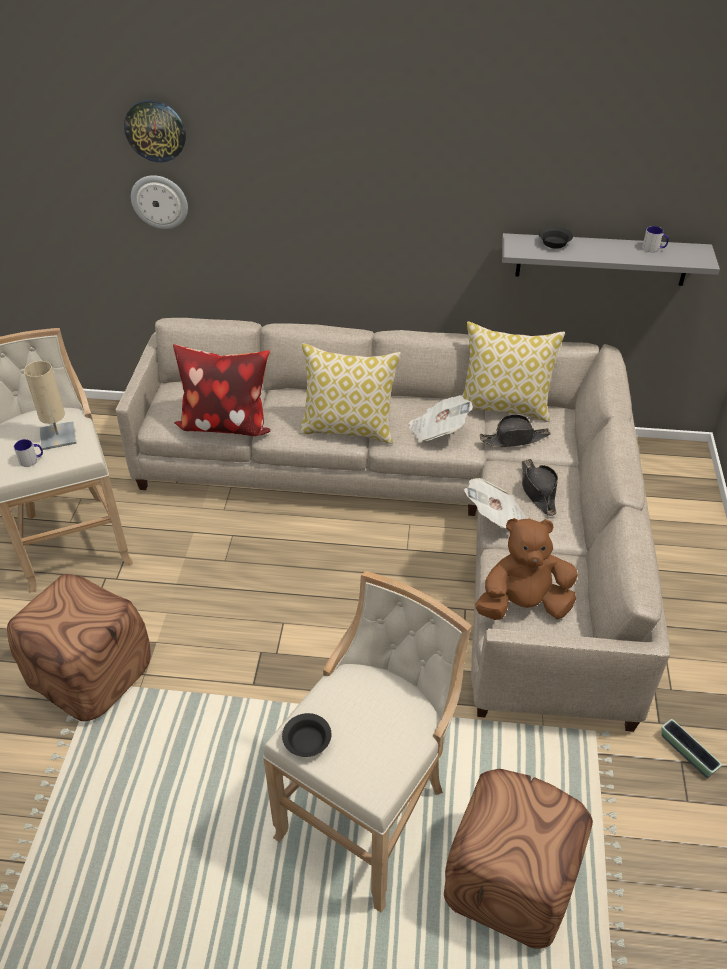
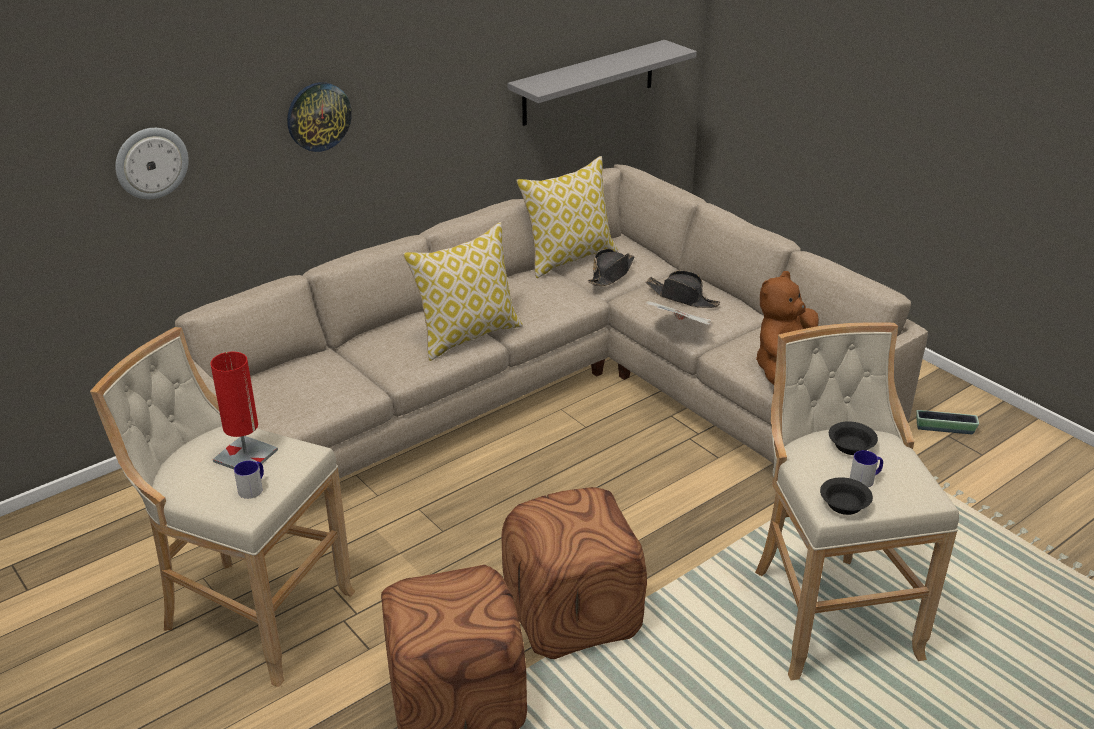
camera: 45 degrees left, 10 degrees down
(58, 436) = (245, 456): beige table lamp -> red table lamp
(155, 130) = (142, 70): wall clock -> wall clock (318, 116)
(225, 424) = (344, 390): pillow -> none
(438, 431) = (545, 298): newspaper -> none
(508, 881) = (963, 576): brown ottoman -> brown ottoman (571, 614)
(555, 243) = (560, 75): black bowl -> black bowl (851, 446)
(654, 249) = (634, 54): mug -> mug (865, 479)

